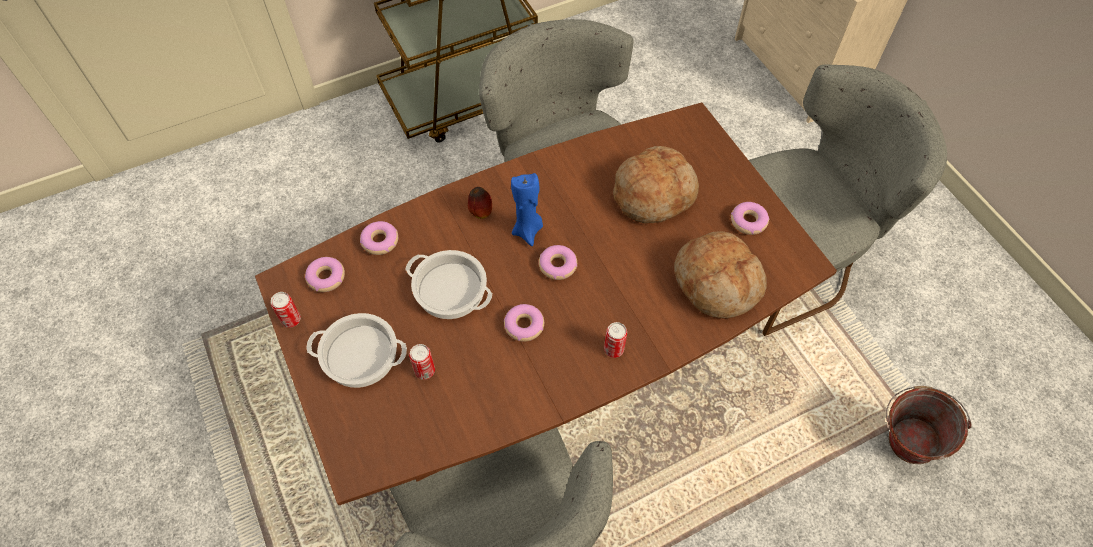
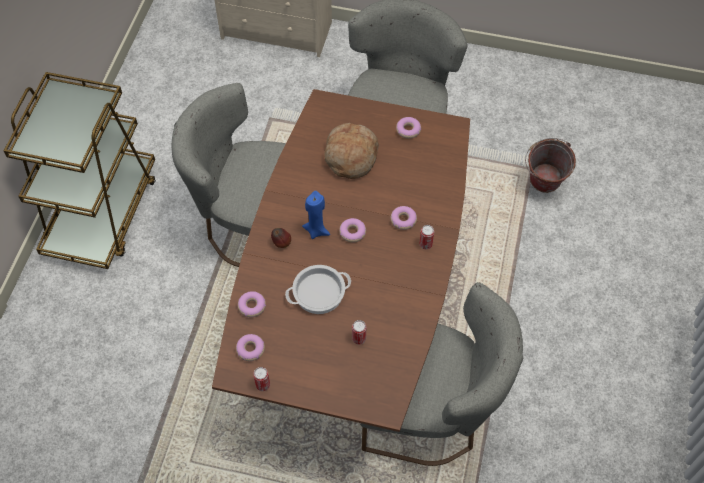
camera: 50 degrees left, 0 degrees up
(361, 354) = (319, 363): cooking pot -> none
(524, 325) = (374, 274): donut -> donut (403, 220)
(717, 282) = (430, 171): bread -> none

